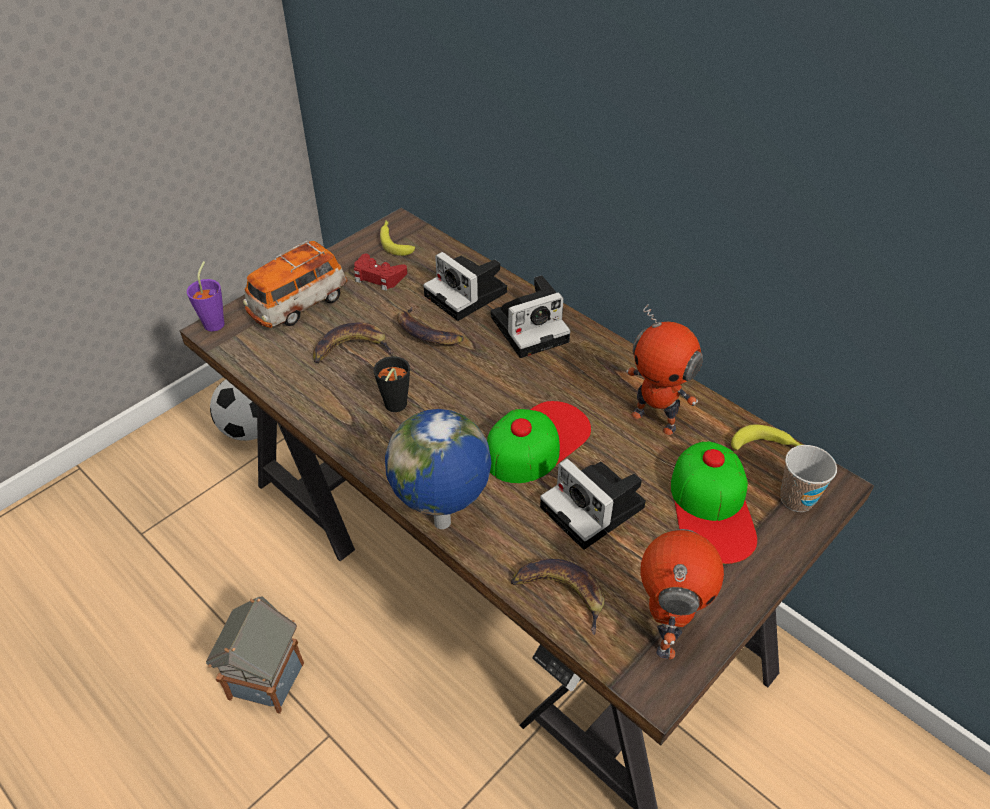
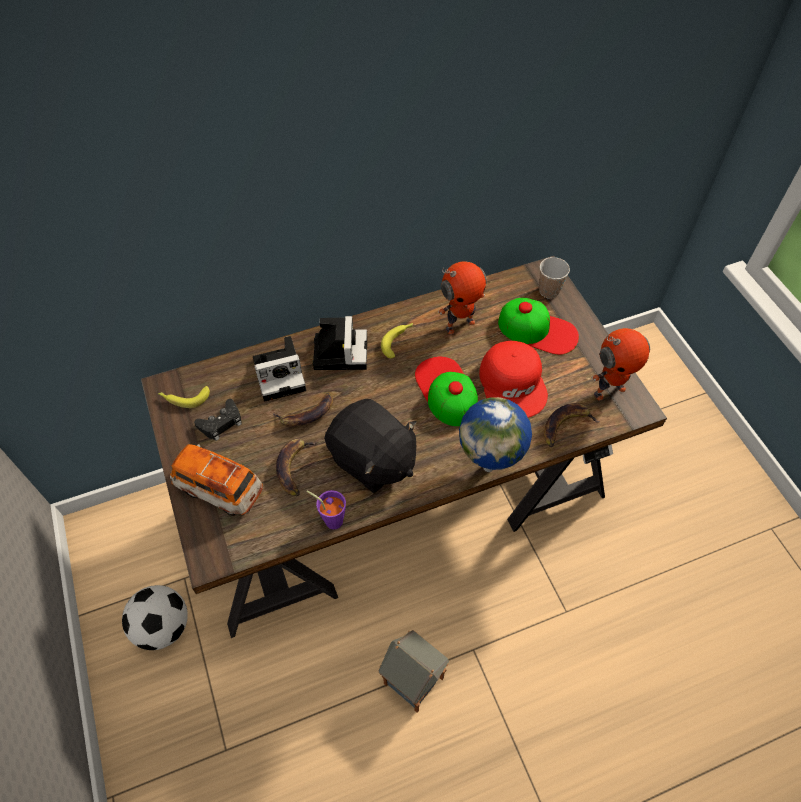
camera: 65 degrees left, 10 degrees up
(215, 321) = (199, 556): purple cup -> purple cup (330, 519)
(298, 305) = (219, 489): toy car -> toy car turned 135 degrees clockwise
(378, 277) = (221, 423): red game controller -> black game controller
(393, 408) = (372, 460): black cup -> black plush toy
(596, 509) = (514, 383): camera -> red cap
(664, 631) = (608, 390): toy robot -> toy robot turned 120 degrees clockwise
(767, 447) = (506, 284): banana -> banana (398, 341)

